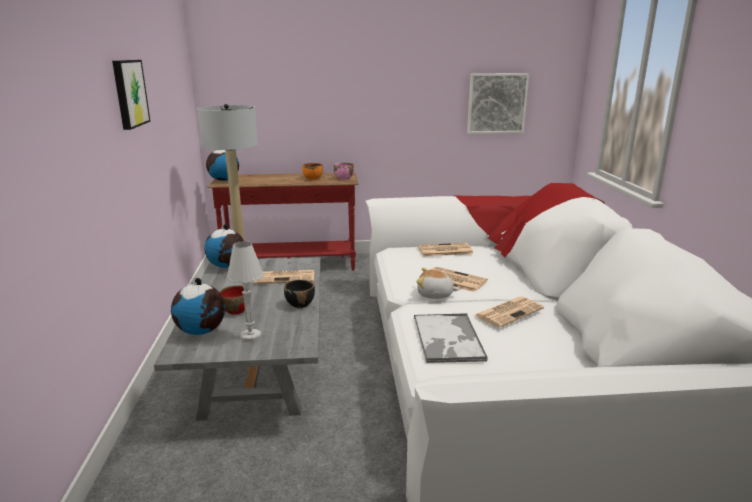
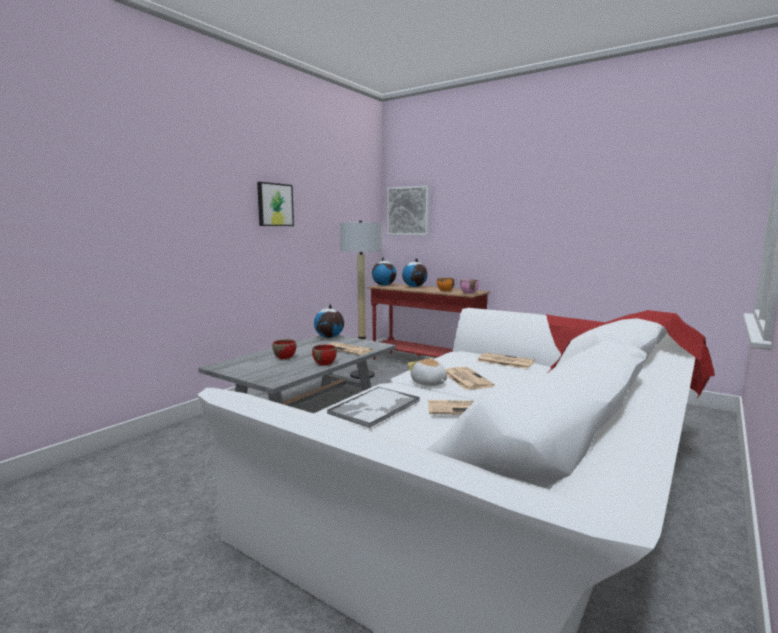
camera: 40 degrees right, 10 degrees down
(202, 331) = (247, 361): globe -> globe (414, 287)
(250, 336) = (263, 369): white table lamp -> none
(300, 304) = (325, 363): black bowl -> red bowl
(497, 103) = (641, 231): picture -> picture (408, 211)

